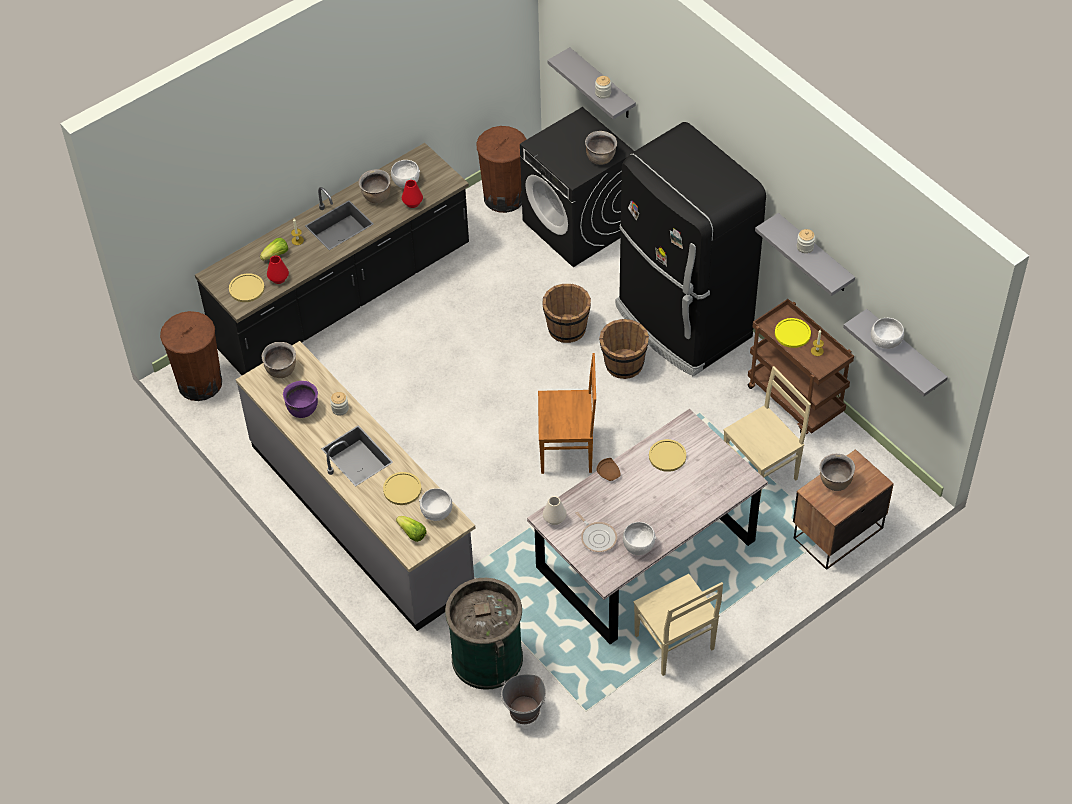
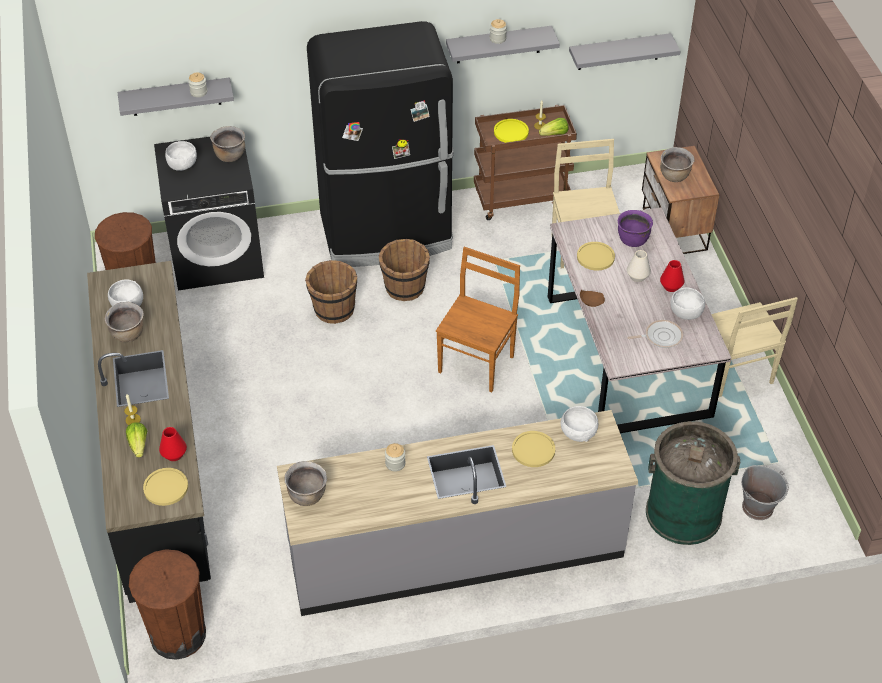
camera: 65 degrees left, 5 degrees down
(302, 409) = (374, 495): purple cooking pot -> purple cooking pot (632, 240)
(412, 203) = (161, 310): red vase -> red vase (671, 286)
(412, 533) = (594, 462): lettuce -> lettuce (554, 134)
(554, 518) = (622, 358): white vase -> white vase (637, 276)
(675, 644) = (735, 373): beige chair -> beige chair turned 75 degrees clockwise
(885, 341) = (612, 49): white bowl -> white bowl (182, 165)

